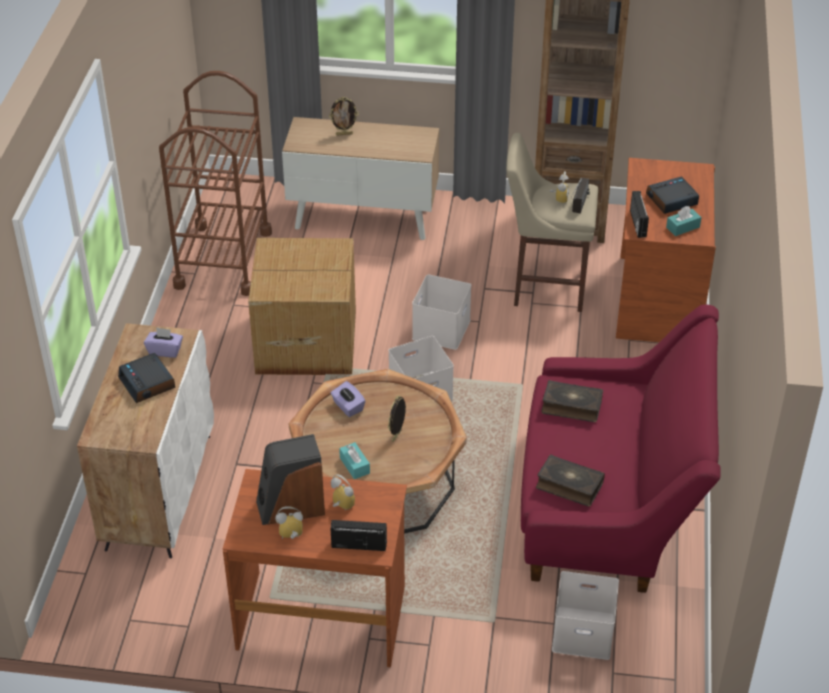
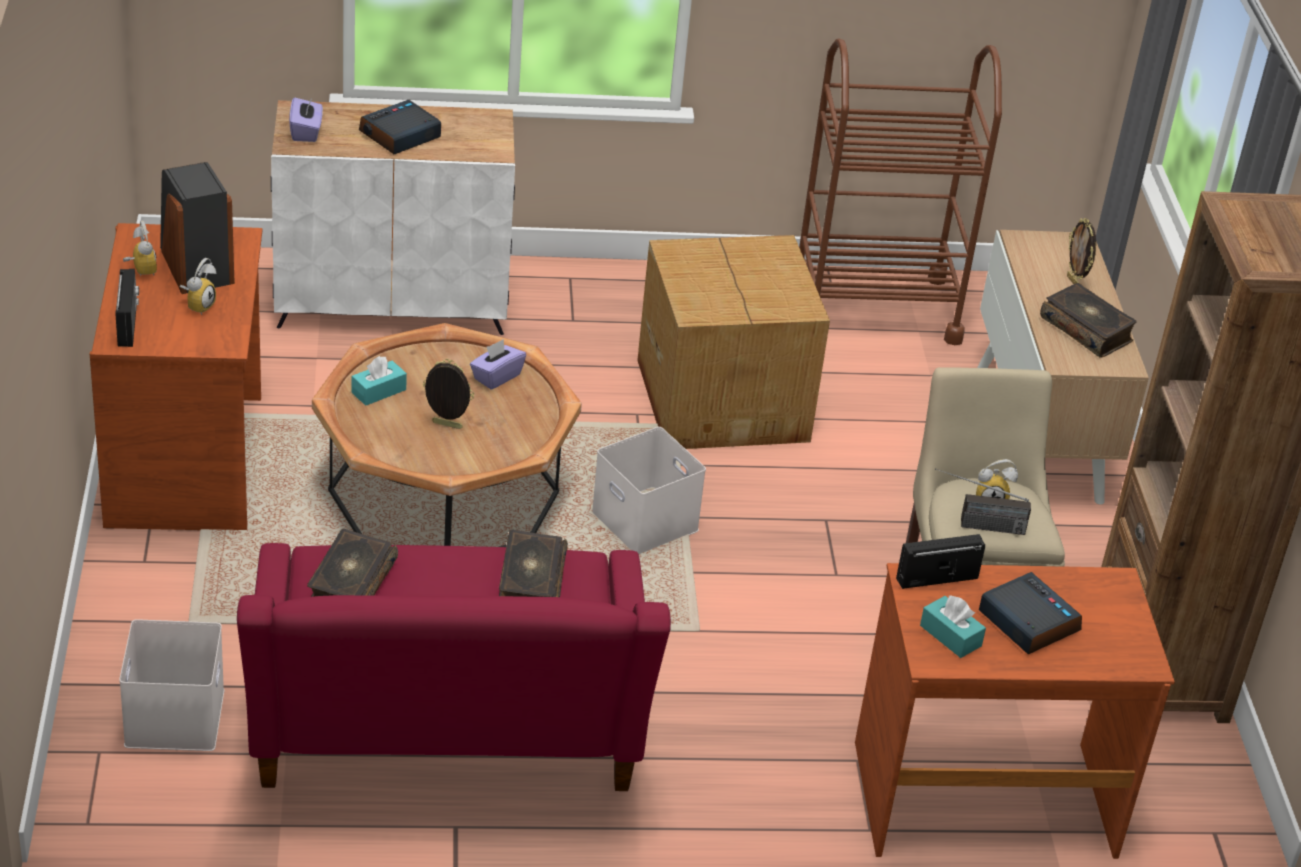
camera: 75 degrees right, 5 degrees down
(165, 350) = (465, 142): purple tissue box -> purple tissue box (306, 132)
(391, 139) = (1086, 329): none -> book
(440, 328) = (802, 533): white storage box -> none

